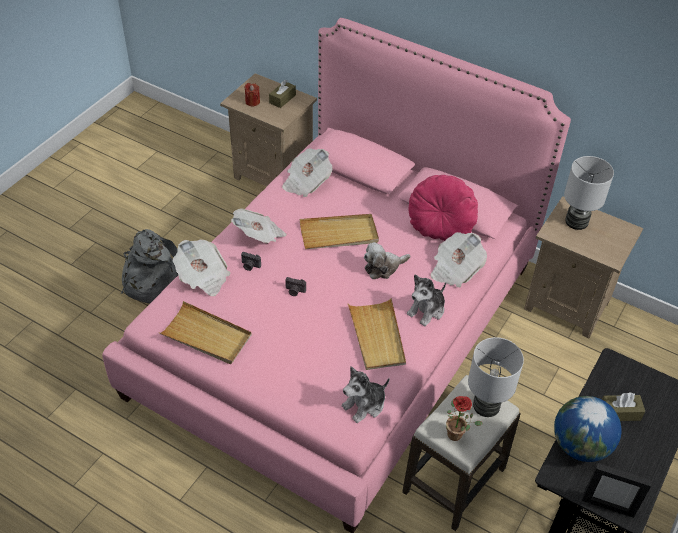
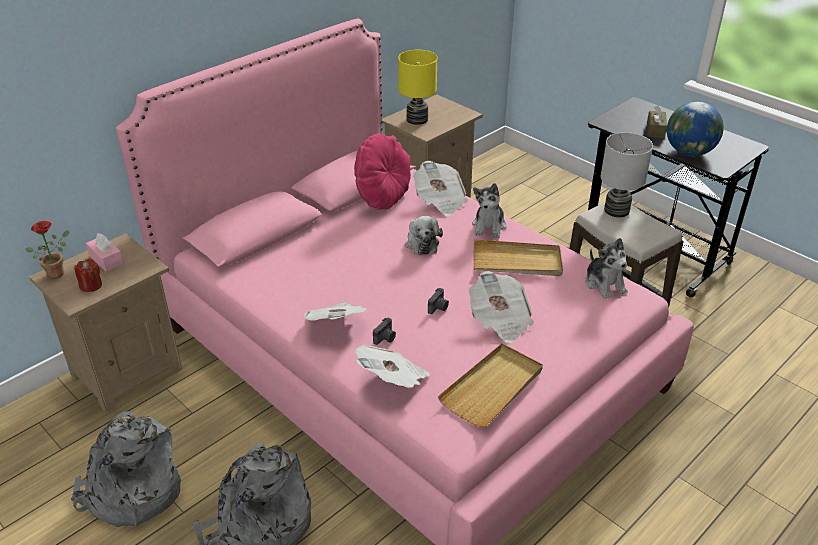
camera: 75 degrees left, 10 degrees down
(170, 212) = (132, 492): none -> grey backpack
(282, 99) = (106, 259): brown tissue box -> pink tissue box
(306, 182) = (261, 275): newspaper -> newspaper (500, 320)
(339, 234) = (361, 263): beige tray -> none
(427, 310) = (489, 226): plush toy -> plush toy turned 45 degrees clockwise
(458, 435) = (649, 231): potted plant -> potted plant (58, 272)
(576, 221) = (417, 119): grey table lamp -> yellow table lamp
(608, 505) = (744, 152): picture frame -> none

